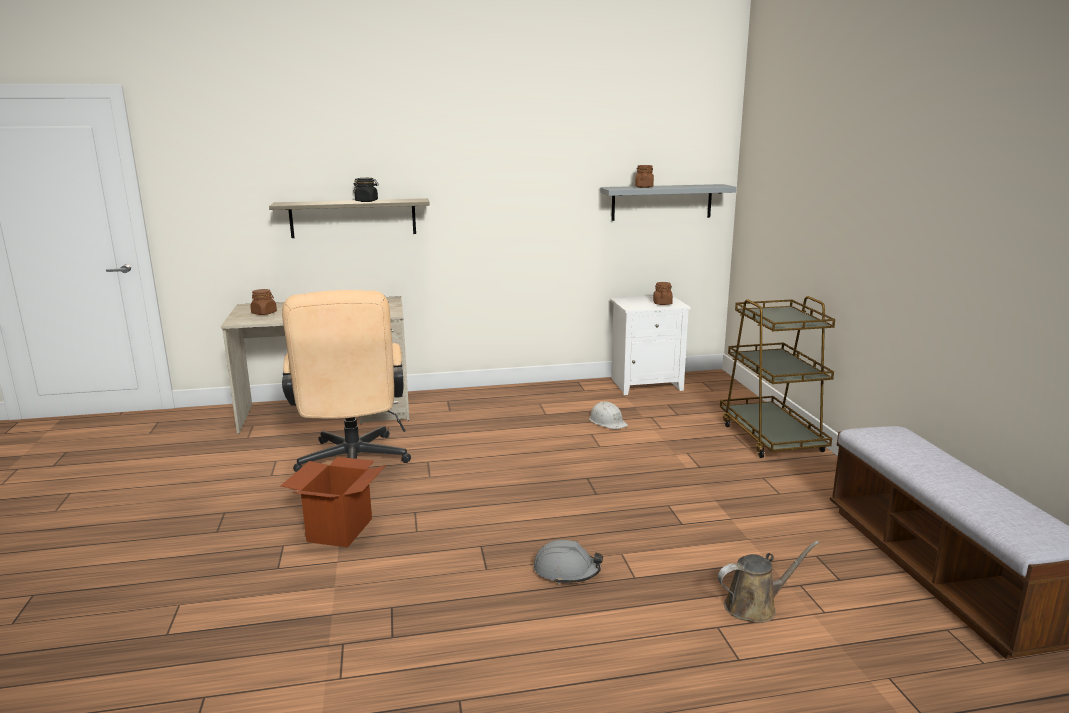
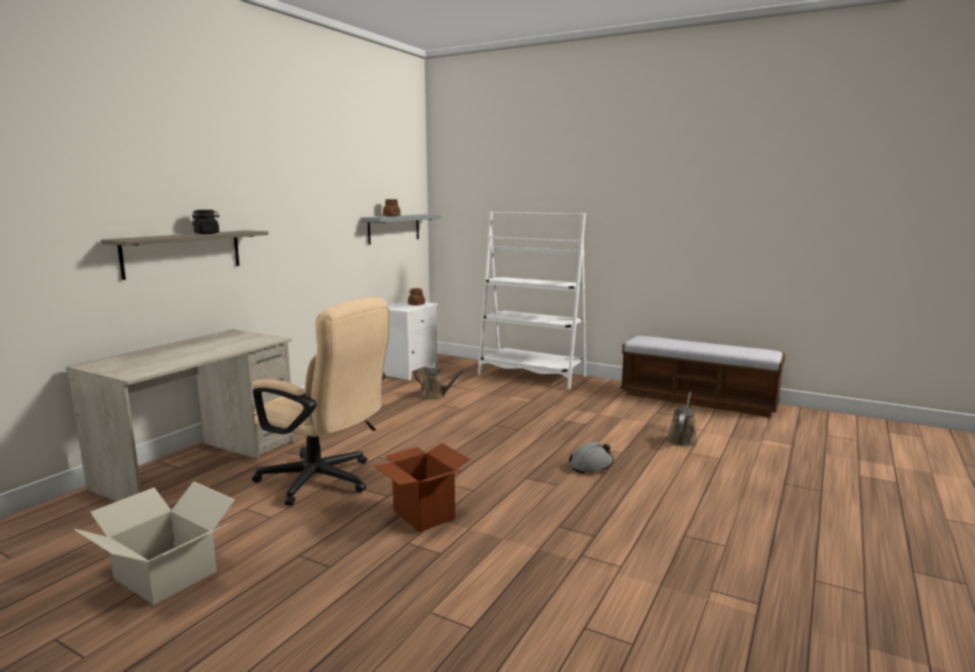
camera: 50 degrees left, 5 degrees down
(163, 483) = (166, 574): none -> cardboard box
(264, 313) = (139, 364): brown jar -> none
(607, 422) = (435, 396): white hard hat -> brown watering can
(771, 437) = (531, 375): brown cart -> white bookcase

